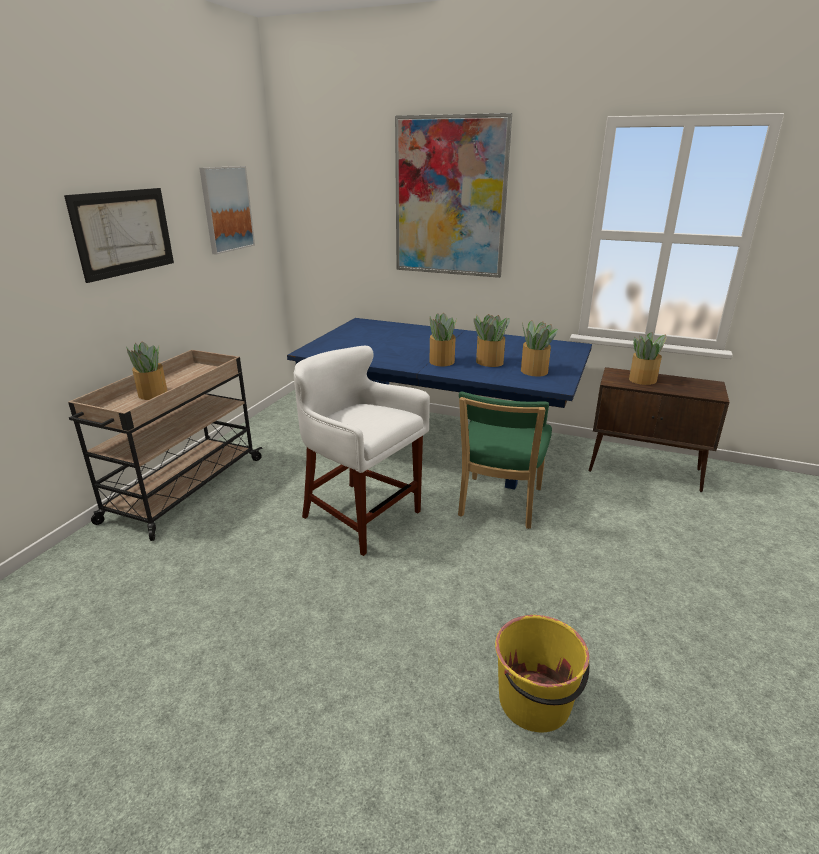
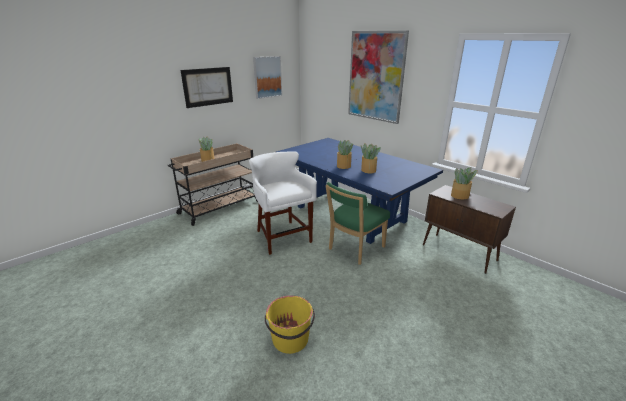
camera: 25 degrees right, 0 degrees up
(534, 371) = (387, 179): potted plant -> none

